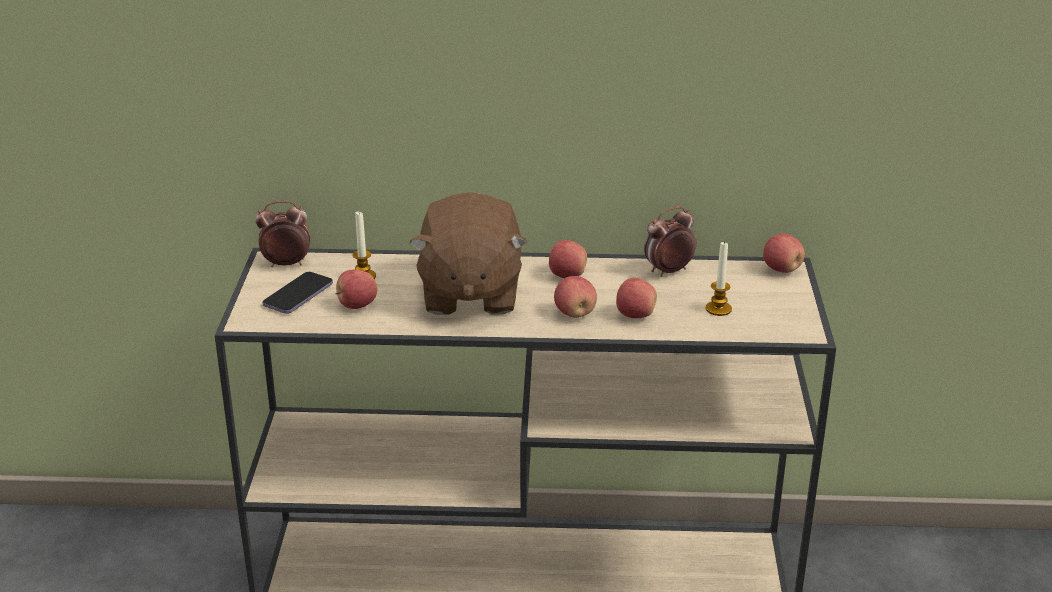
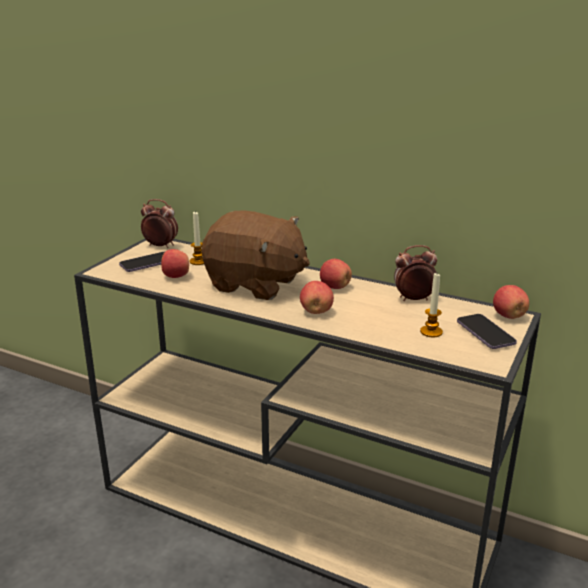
camera: 25 degrees right, 5 degrees down
(469, 294) = (255, 284): brown plush toy -> brown plush toy turned 90 degrees counterclockwise
(635, 315) = (360, 322): apple -> none
(773, 297) = (485, 333): none -> phone

